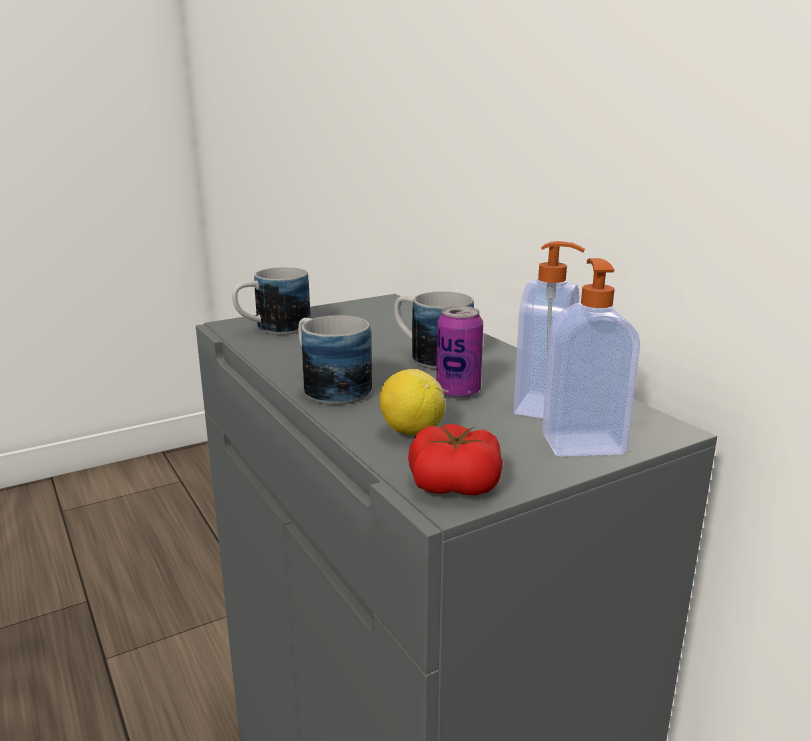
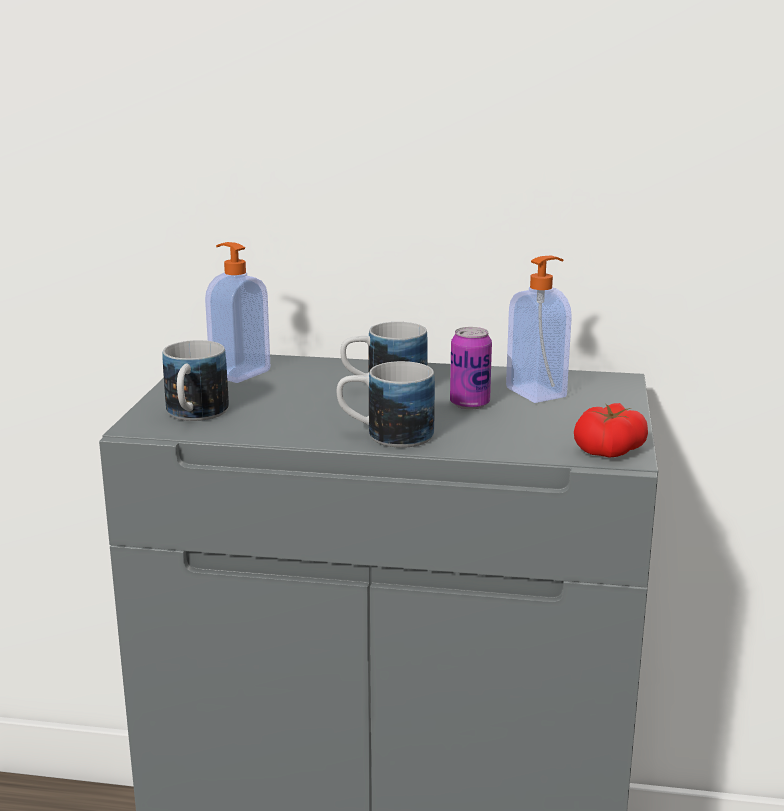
camera: 50 degrees left, 0 degrees up
(411, 431) = (514, 436): lemon -> none
(582, 443) = (605, 403): soap dispenser -> soap dispenser (238, 373)

